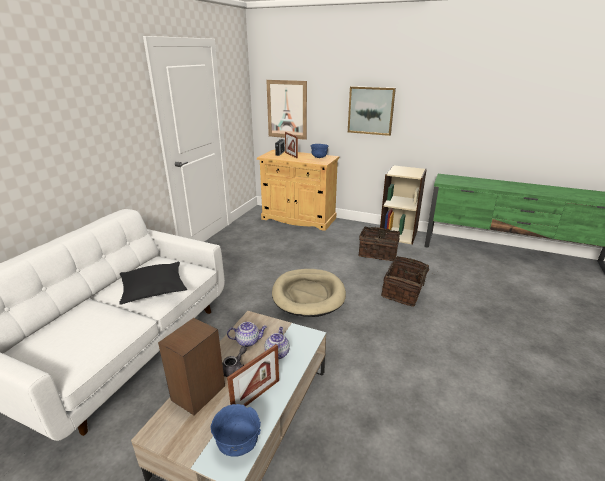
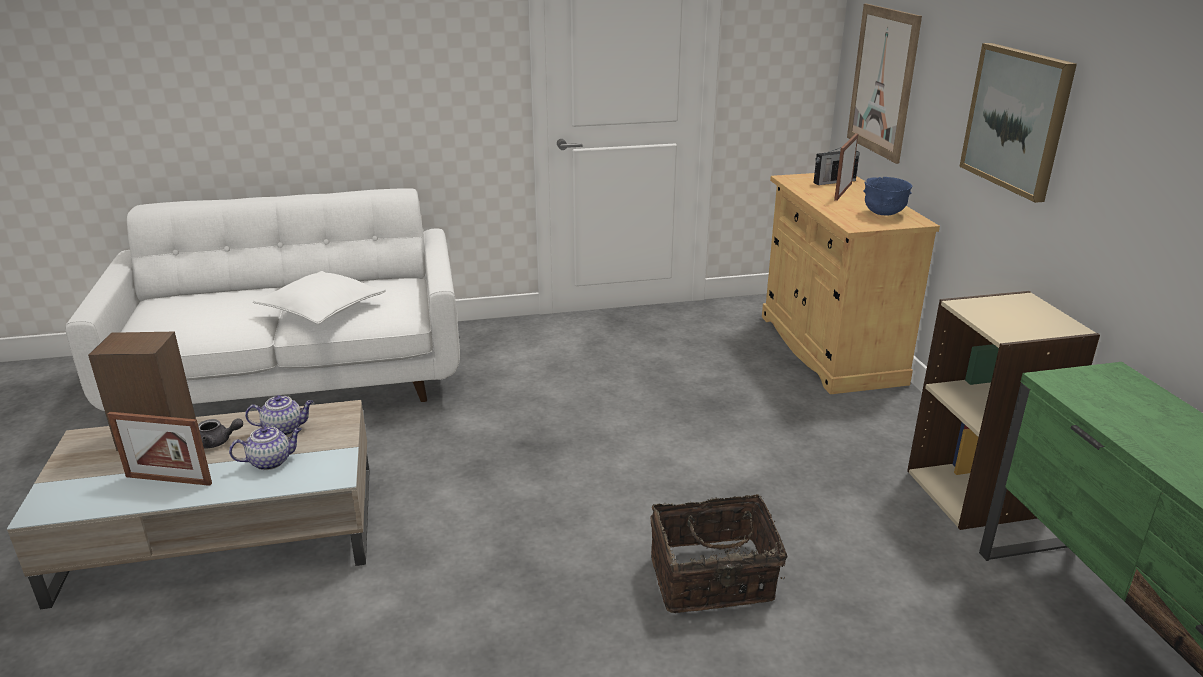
camera: 55 degrees right, 0 degrees up
(153, 289) = (322, 309): black pillow -> white pillow
(237, 444) = (77, 500): blue bowl -> none
(248, 341) = (284, 429): teapot -> teapot turned 60 degrees counterclockwise
(308, 295) = (566, 466): beige dog bed -> none
(378, 253) = (835, 492): basket -> none

